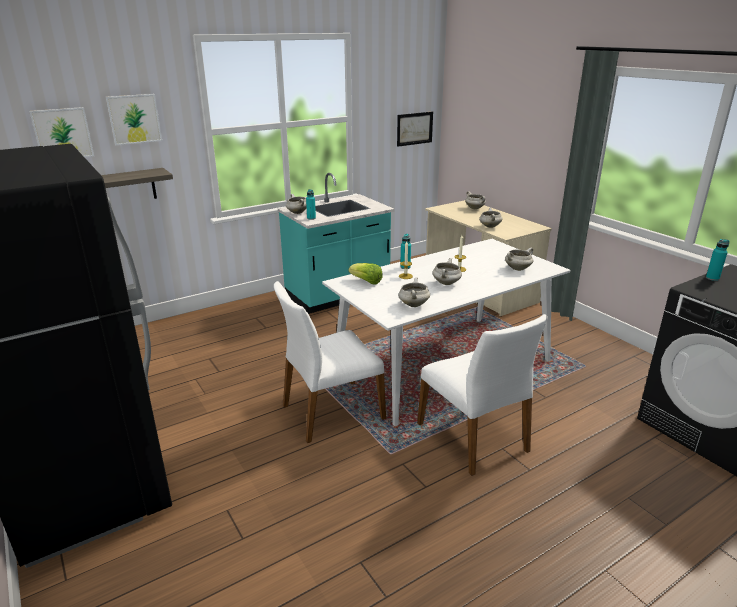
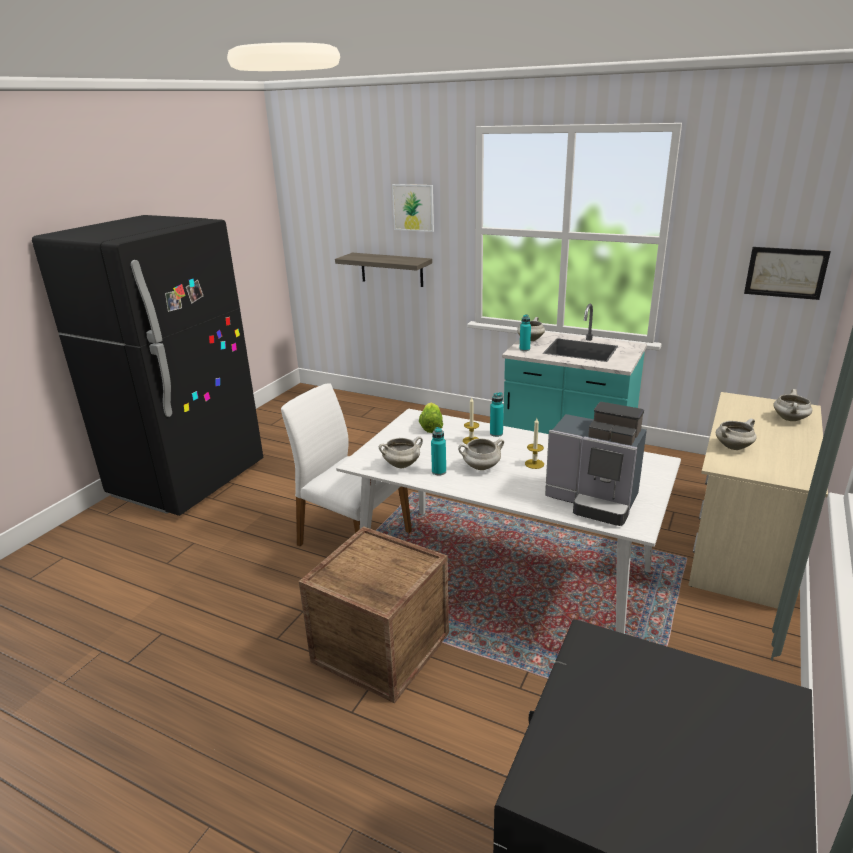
camera: 60 degrees right, 0 degrees up
(62, 134) = (359, 213): picture -> none
(474, 437) = (381, 647): white chair -> crate
(518, 268) = (594, 501): white cooking pot -> coffee machine
(712, 278) = (681, 666): turquoise bottle -> turquoise bottle (439, 472)

